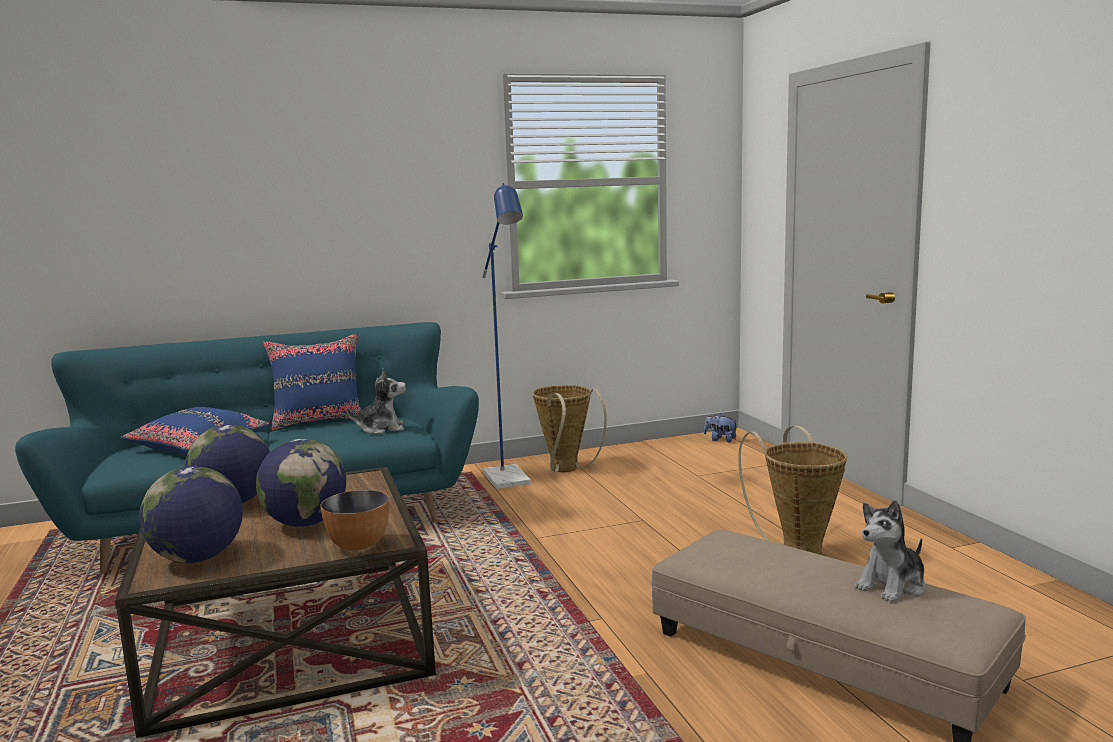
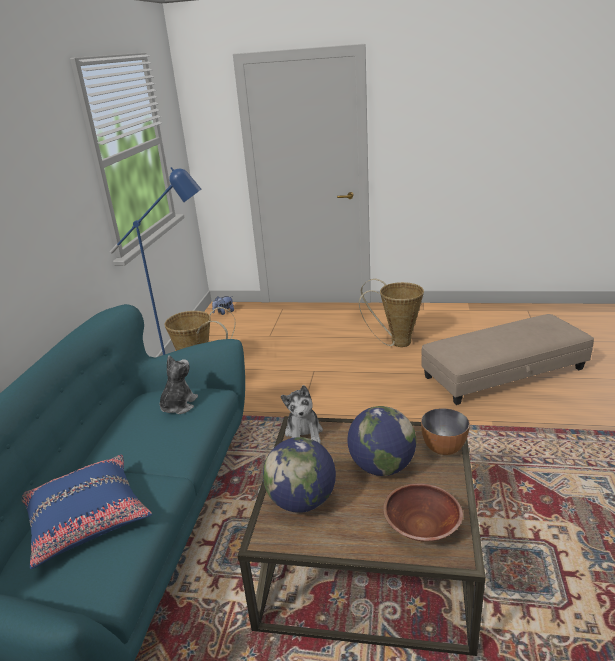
camera: 60 degrees left, 15 degrees up
(198, 558) = (421, 527): globe -> brown bowl
(319, 421) = (99, 435): blue pillow -> none
(892, 586) = (524, 326): plush toy -> plush toy (304, 433)

